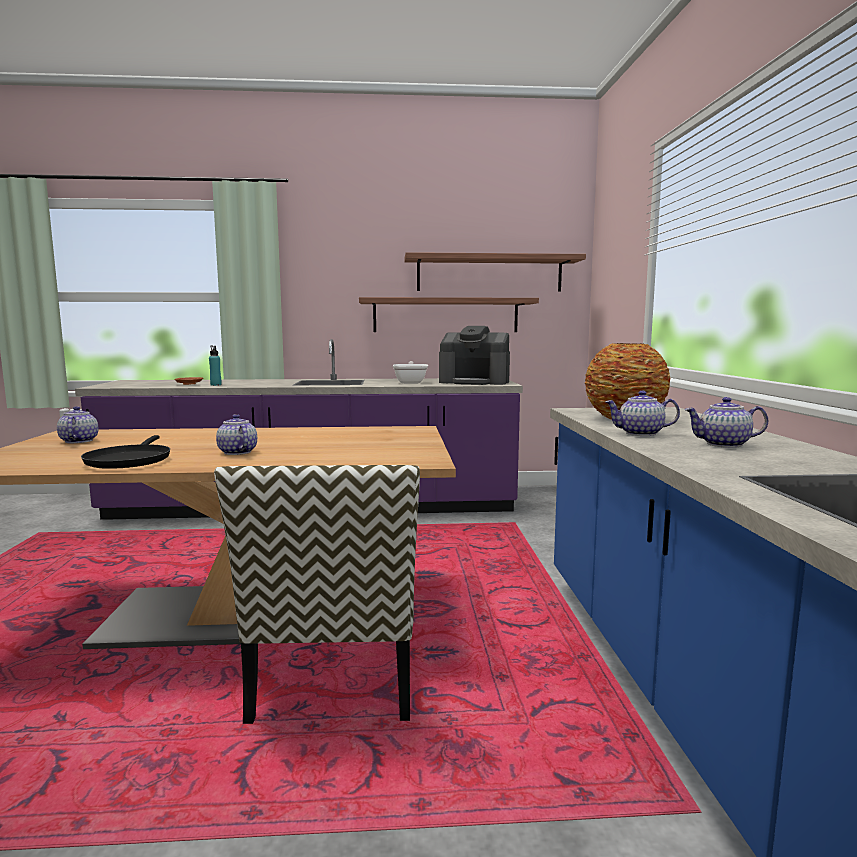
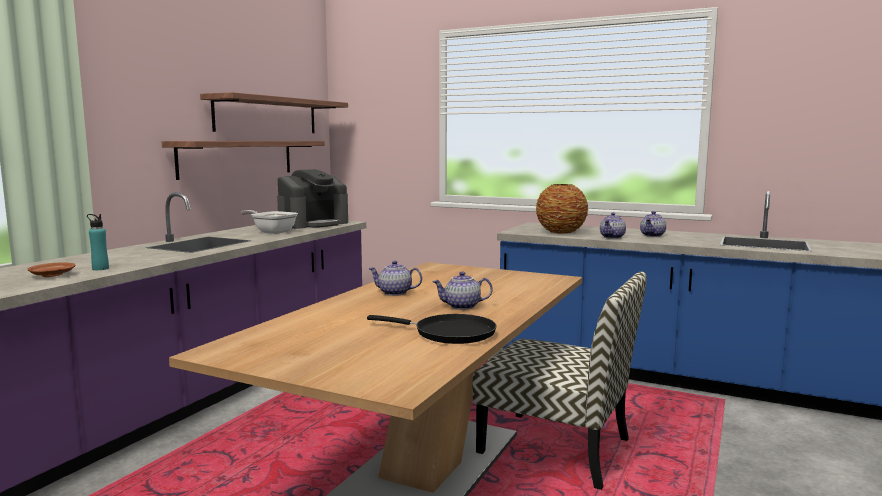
camera: 60 degrees left, 0 degrees up
(78, 441) = (296, 348): teapot -> teapot (394, 293)

